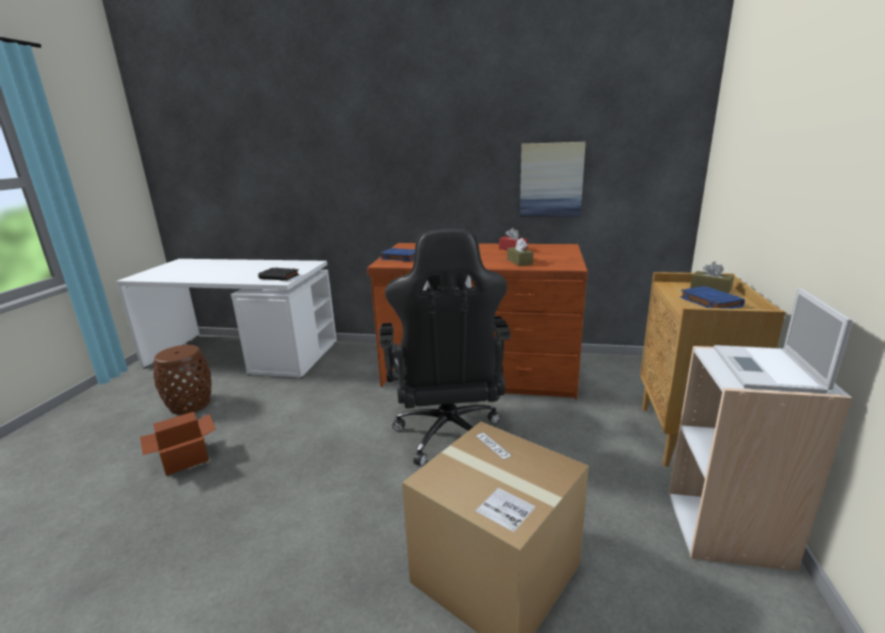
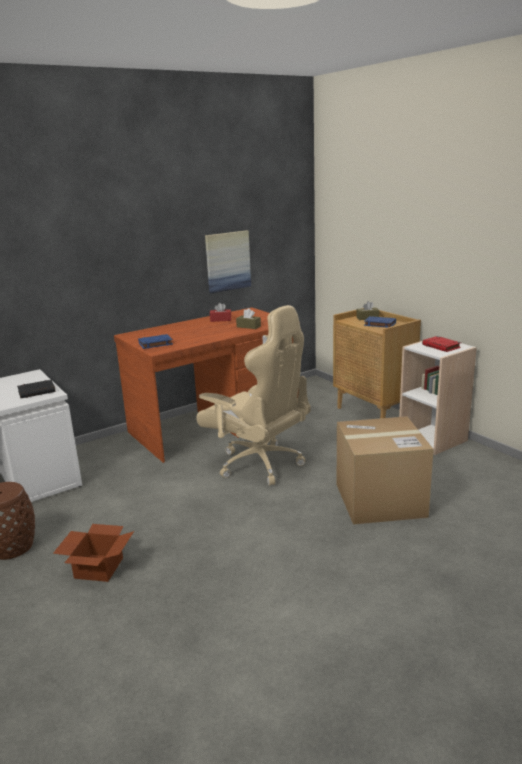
camera: 45 degrees left, 0 degrees up
(447, 430) = (255, 463): black office chair -> beige office chair
(768, 370) = (441, 346): laptop -> red book

